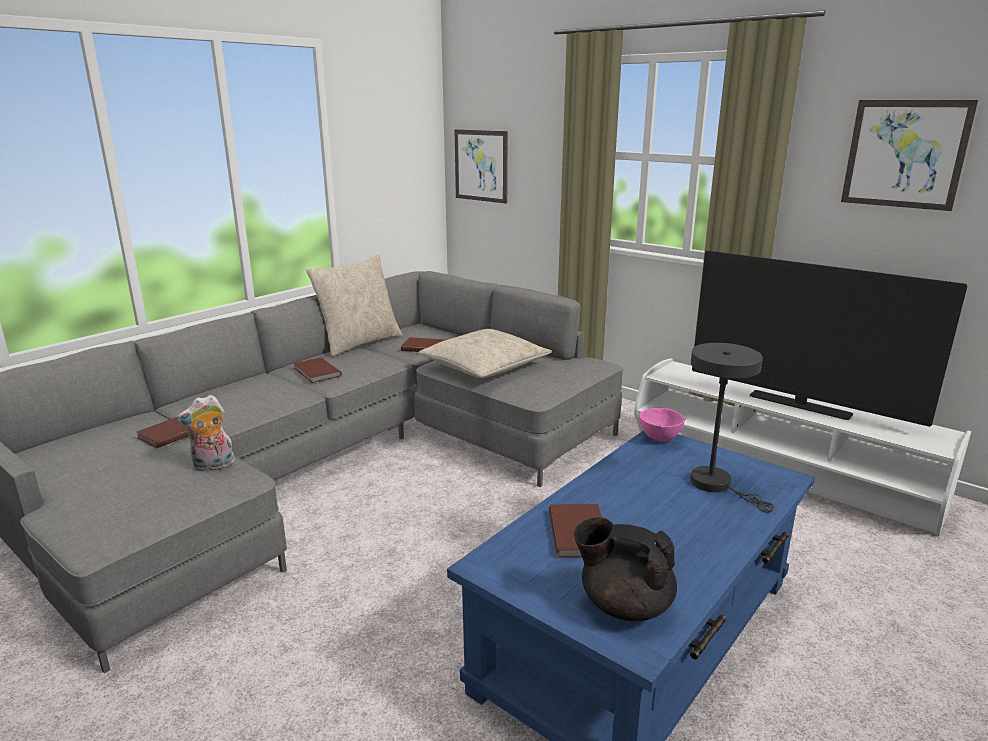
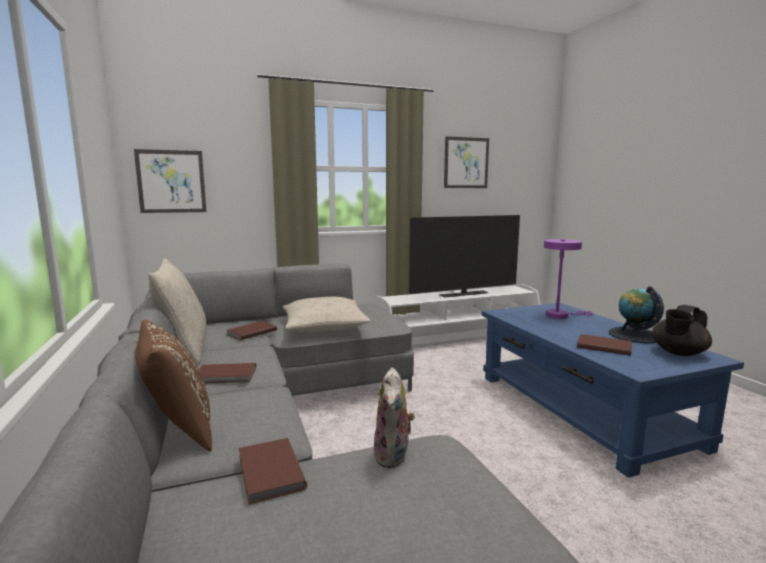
camera: 60 degrees left, 10 degrees down
(217, 390) = (177, 431): none -> brown pillow
(659, 438) = (500, 312): pink bowl -> none
(682, 559) = (634, 335): none -> globe
(717, 485) = (560, 315): grey table lamp -> purple table lamp

